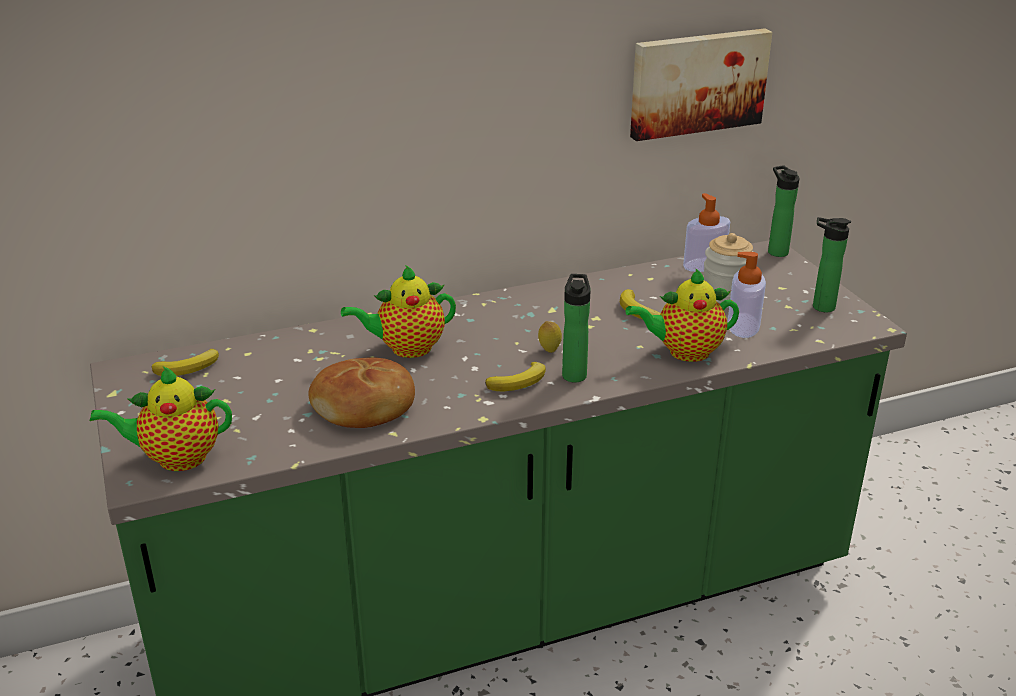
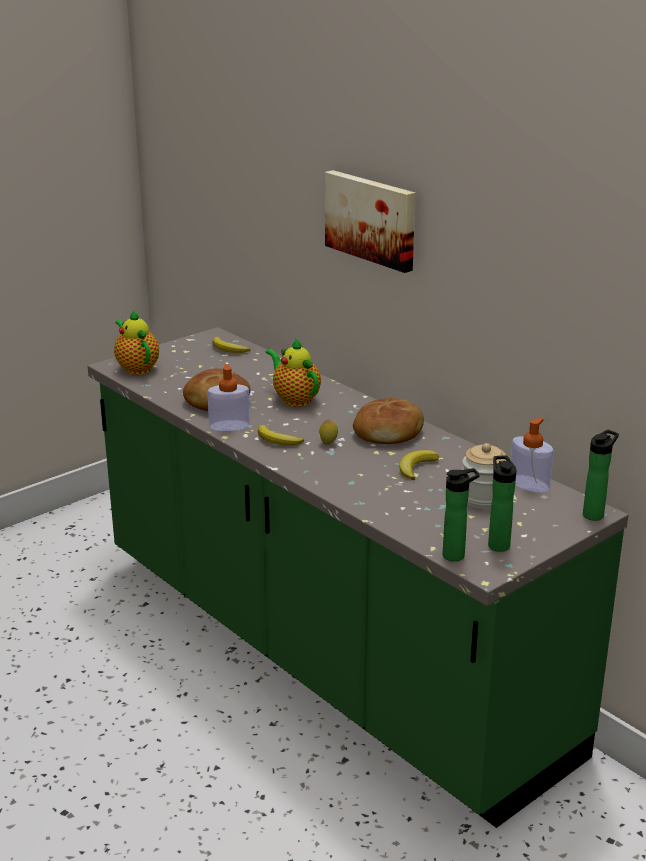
camera: 70 degrees right, 5 degrees down
(543, 308) = (389, 432): none -> bread
(574, 374) = (301, 456): bottle -> bottle (457, 555)
(684, 352) = (365, 492): teapot -> none
(697, 82) = (566, 317): picture -> picture (372, 219)
(743, 325) = (430, 512): soap dispenser -> soap dispenser (229, 426)

